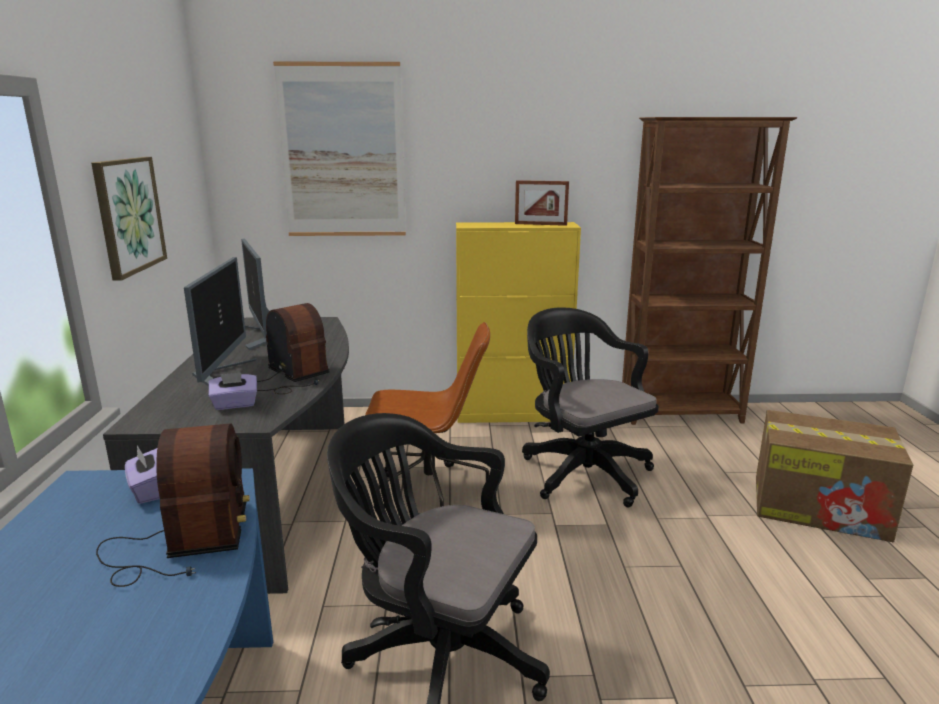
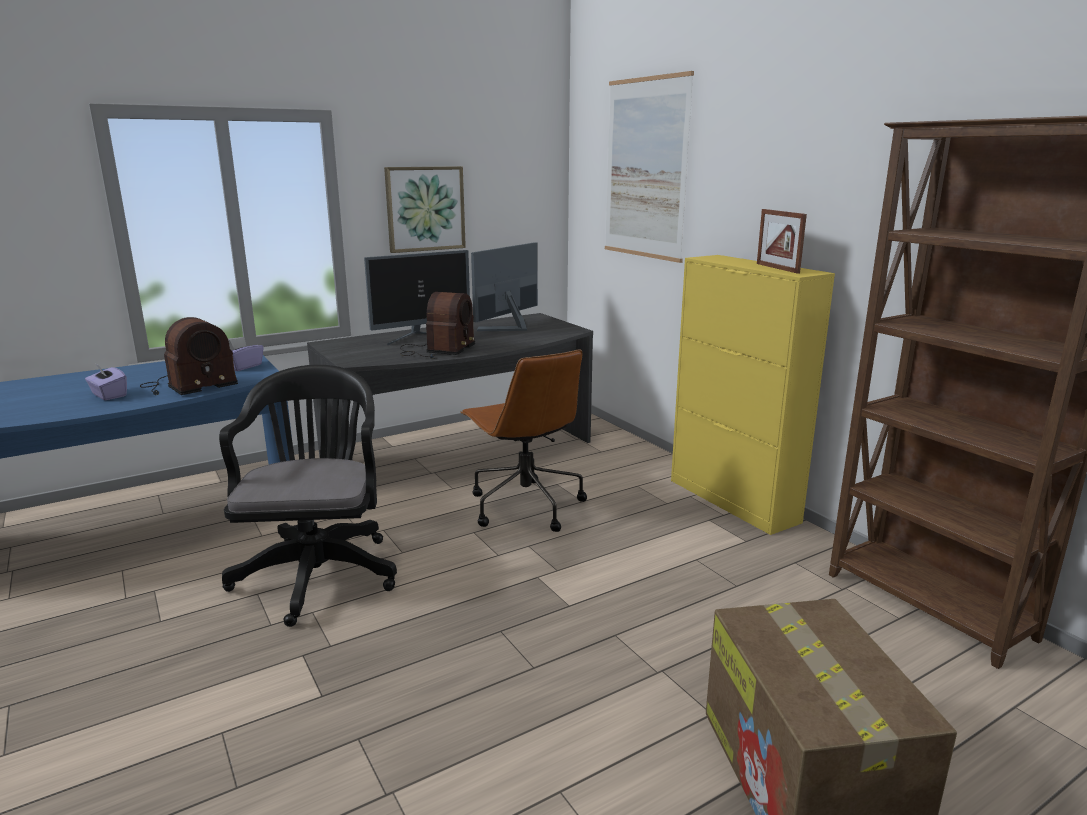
camera: 60 degrees right, 0 degrees up
(235, 404) = (374, 351): purple tissue box -> purple tissue box (108, 395)
(581, 471) = (661, 567): black office chair -> none

